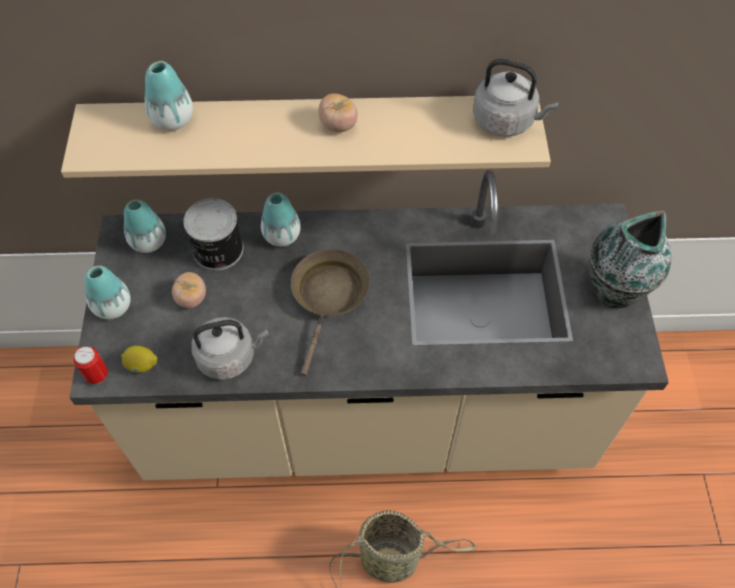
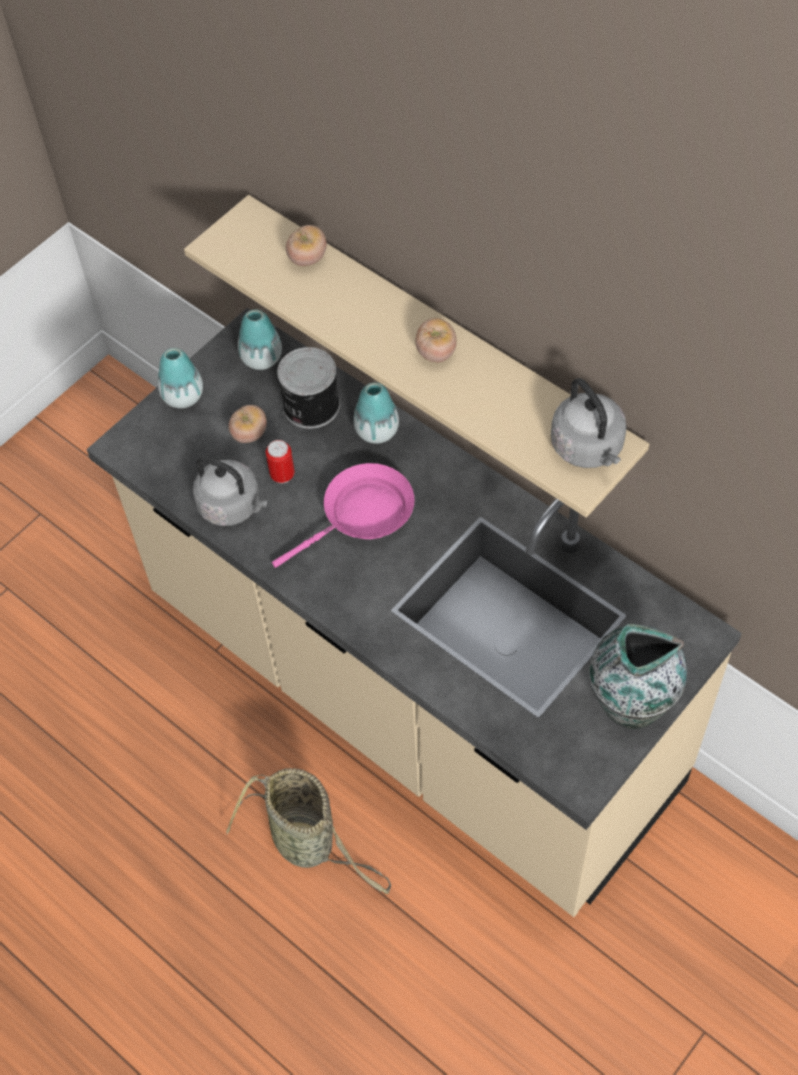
camera: 45 degrees right, 0 degrees up
(97, 375) = (121, 446): can -> can (282, 475)
(142, 365) = (160, 463): lemon -> none
(173, 120) = (307, 258): vase -> tomato
(329, 297) = (362, 516): brown frying pan -> pink frying pan

